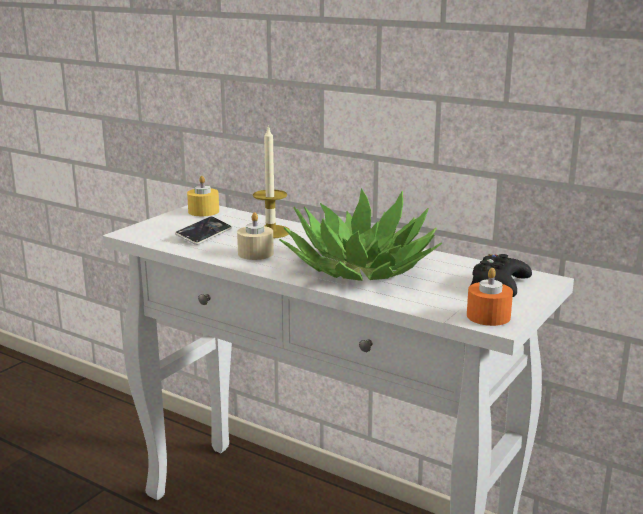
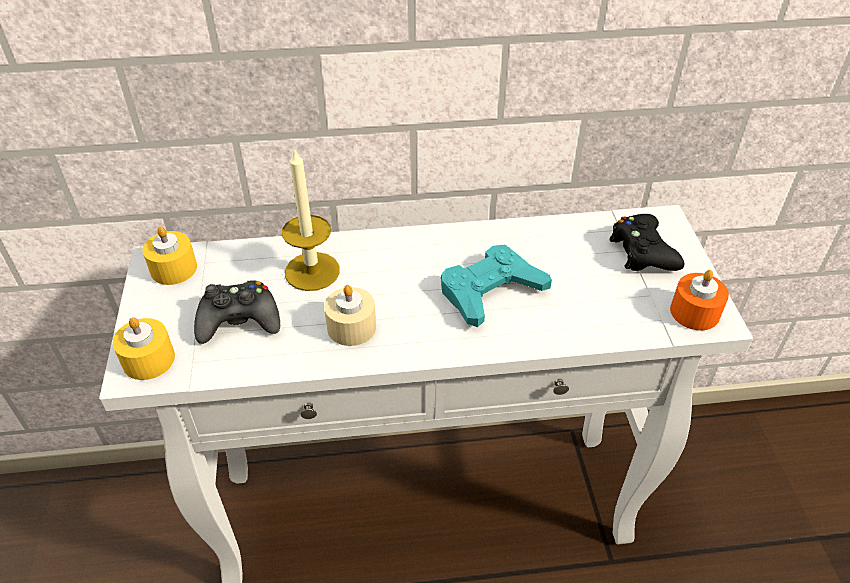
camera: 40 degrees left, 25 degrees up
(142, 231) = (148, 359): none -> yellow candle
(204, 234) = (239, 320): phone -> black game controller
(360, 267) = (490, 291): potted plant -> turquoise game controller

